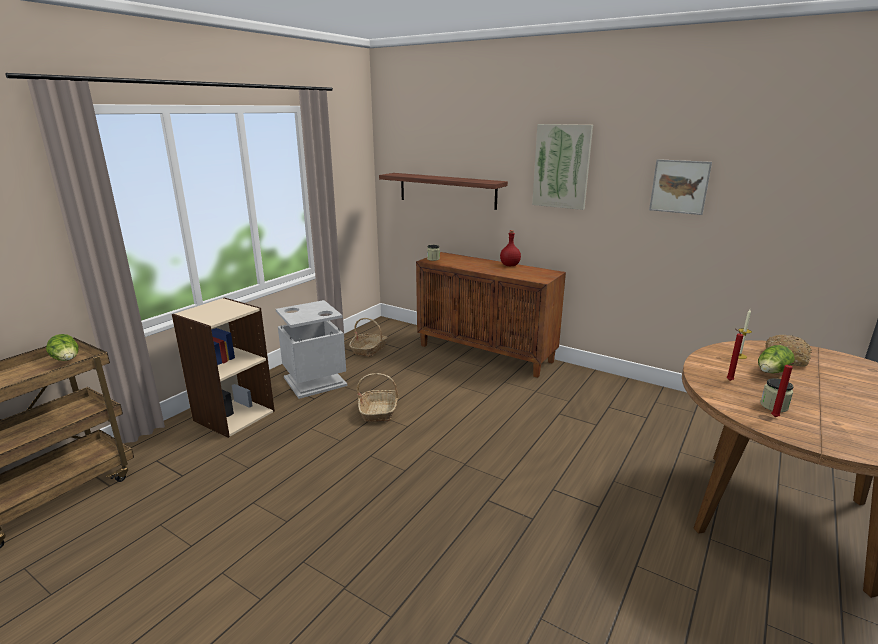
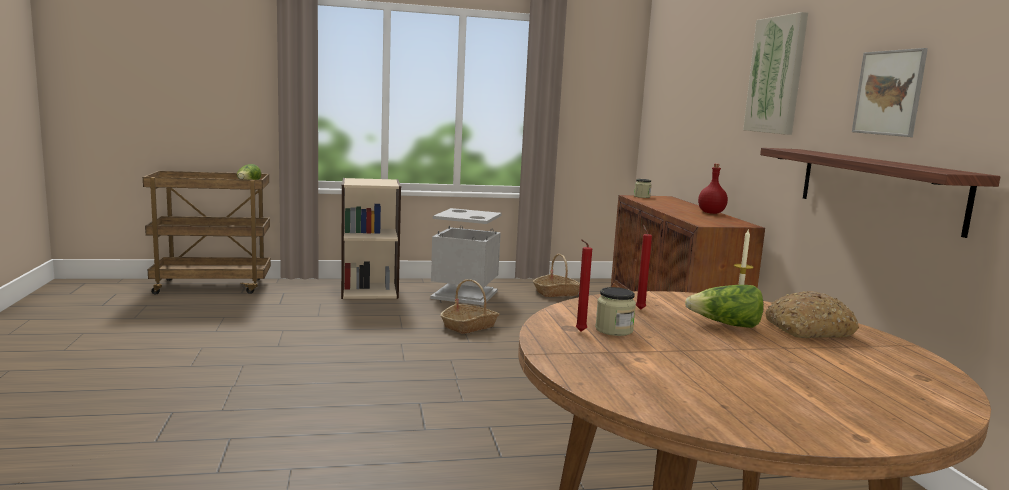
camera: 45 degrees right, 10 degrees down
(447, 190) = (685, 117): shelf -> shelf (877, 187)

